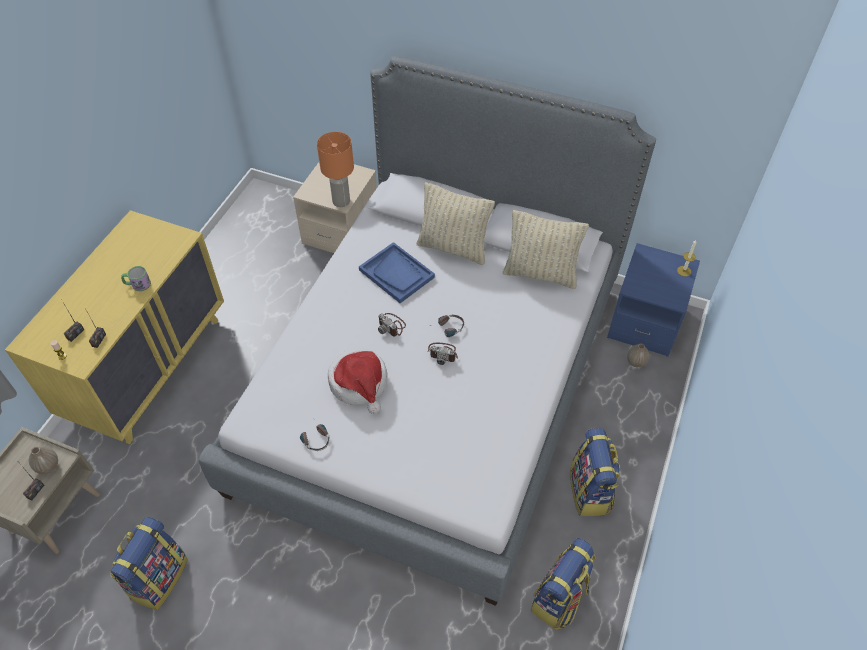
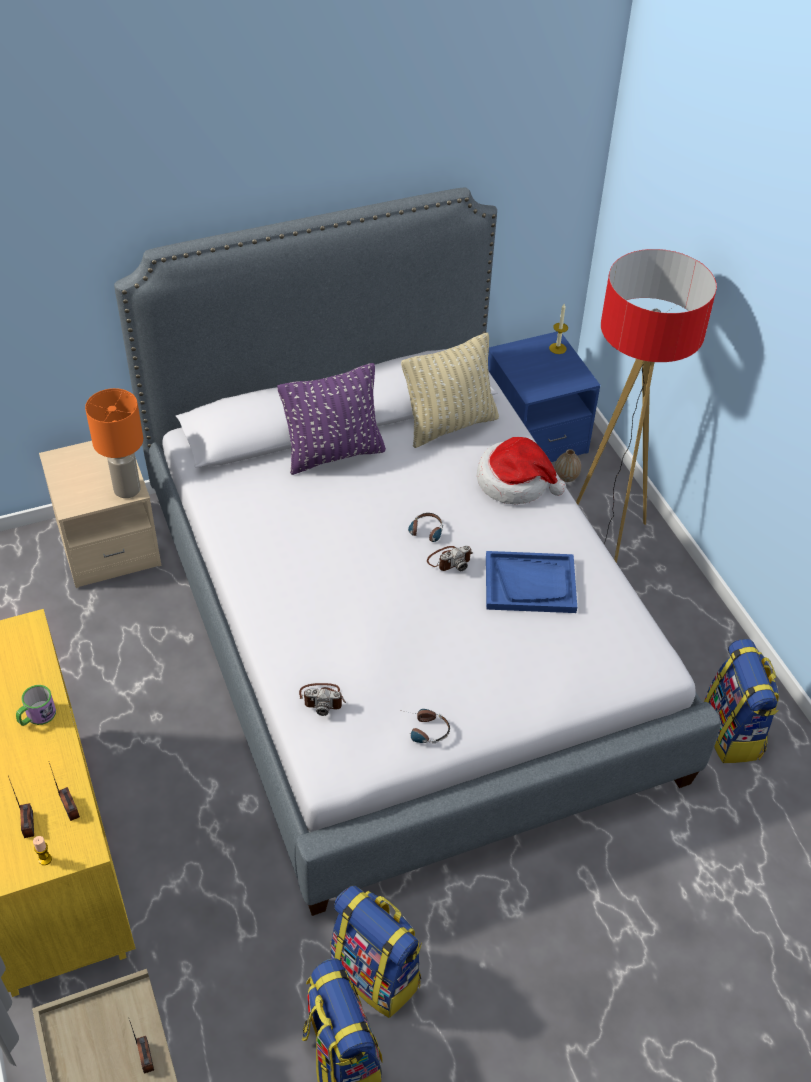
camera: 45 degrees left, 5 degrees down
(48, 467) = (126, 1020): vase -> none
(359, 384) = (405, 646): hat -> hat (515, 482)
(391, 326) = (366, 569): camera -> camera (322, 699)
(397, 274) = (307, 516): blue tray -> blue tray (530, 584)
(453, 248) = (334, 454): beige pillow -> purple pillow
(590, 491) = (655, 620): backpack -> backpack (377, 974)
(619, 419) = (608, 539): none -> floor lamp

